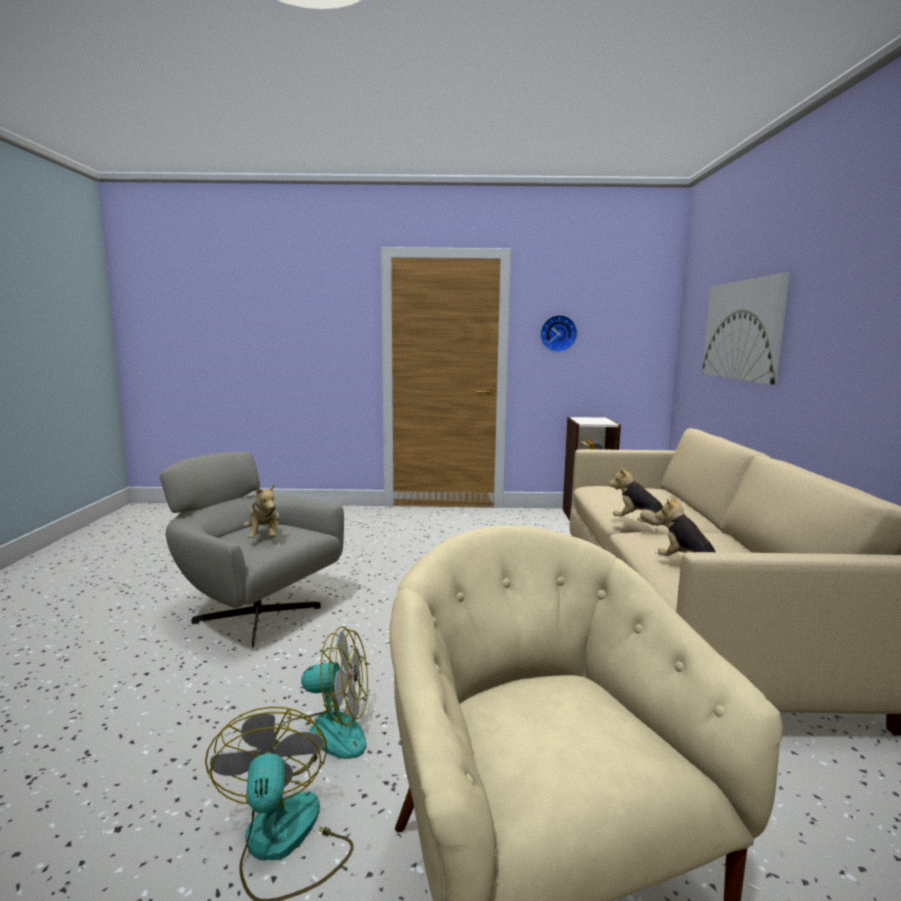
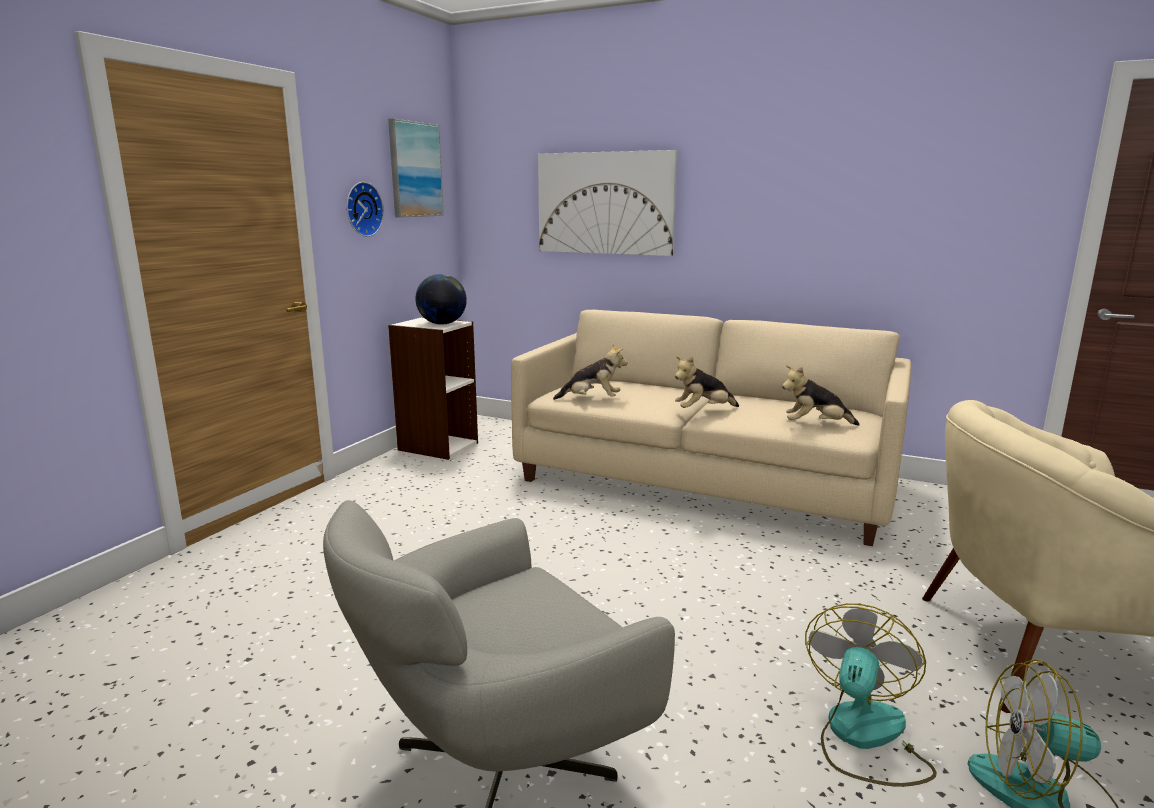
camera: 65 degrees left, 5 degrees up
(264, 537) = (525, 616): plush toy -> plush toy (592, 400)
(595, 421) = (442, 324): none -> globe
(622, 305) = (415, 170): none -> picture

